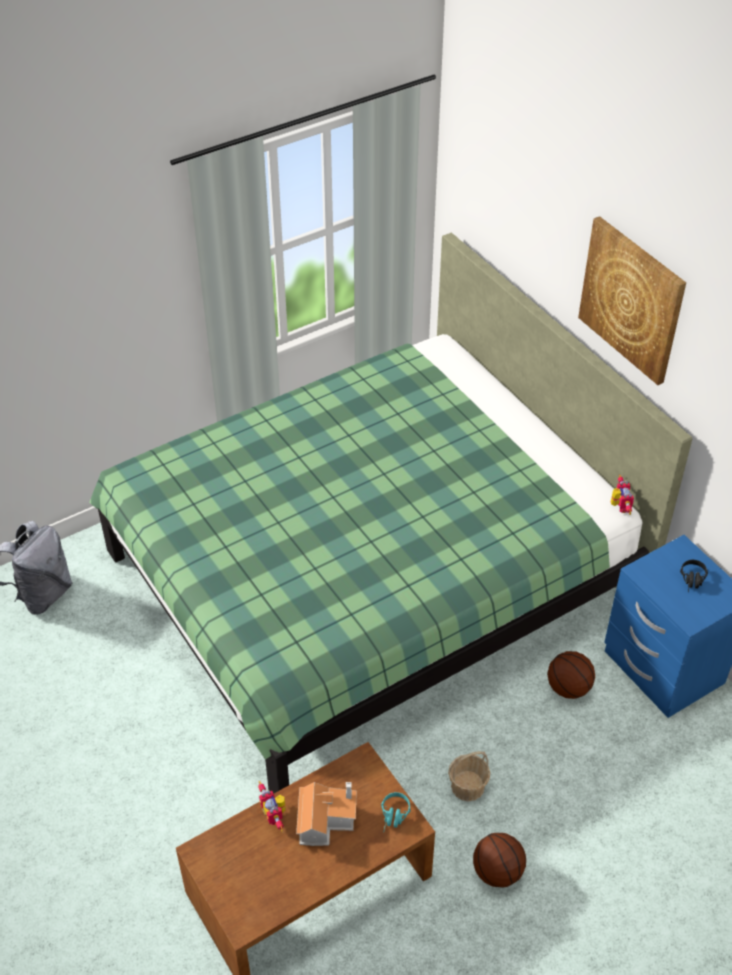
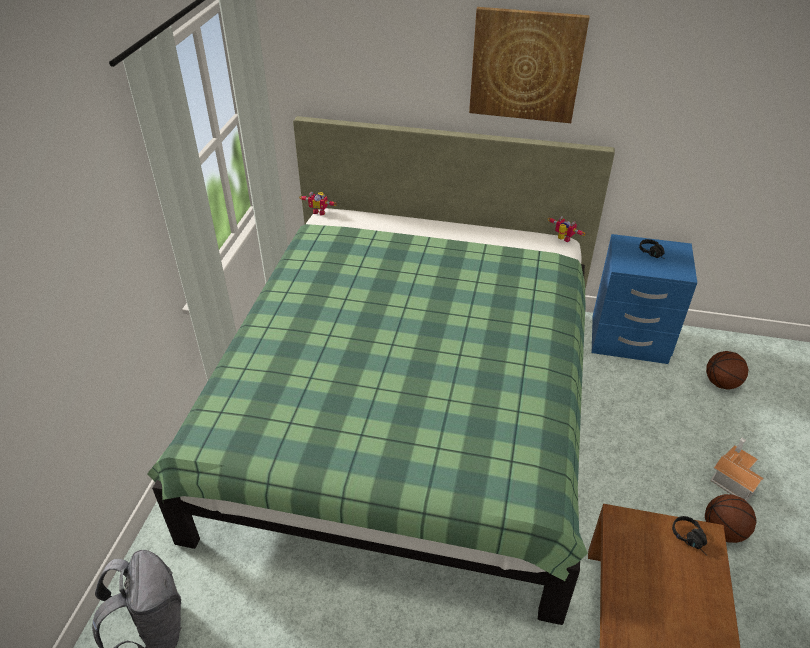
camera: 45 degrees left, 5 degrees down
(275, 815) = (626, 618): toy robot -> toy robot (320, 211)
(325, 819) = (658, 585): toy house -> toy house (733, 478)
(394, 817) = (691, 539): turquoise headphones -> black headphones
(468, 786) = (636, 493): basket -> none
(569, 688) = (603, 387): basketball -> basketball (721, 383)

